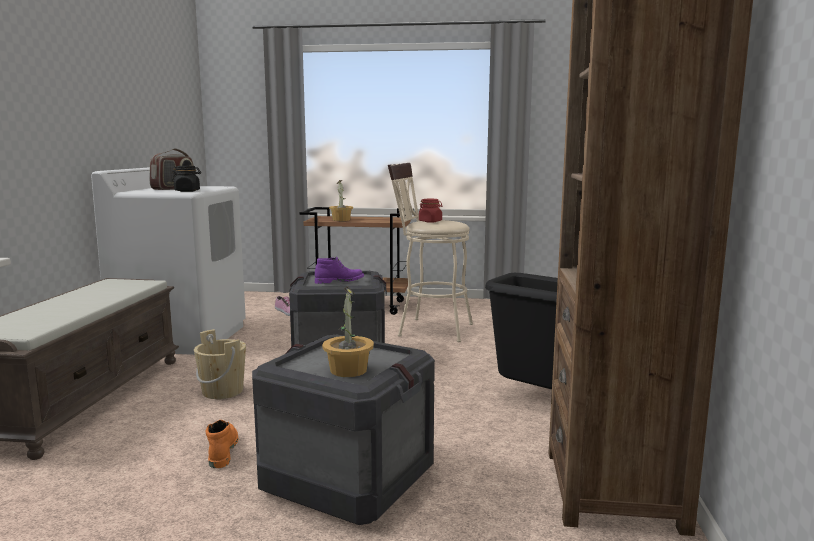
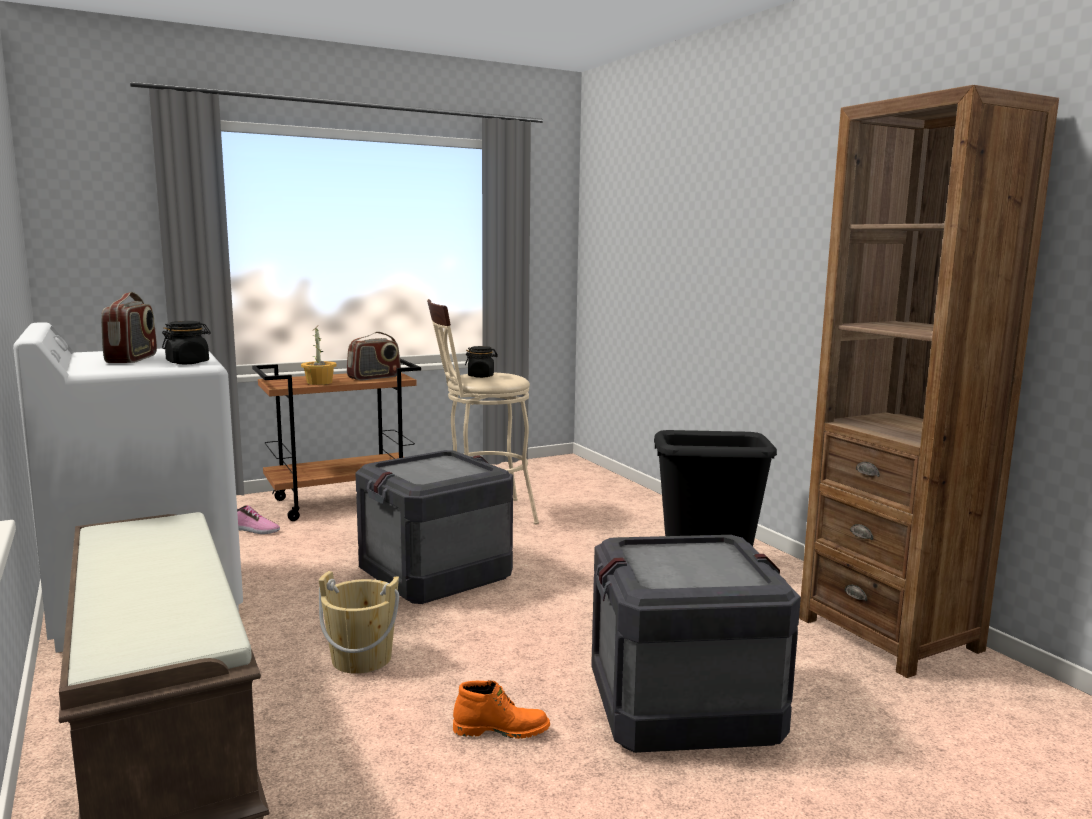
camera: 35 degrees left, 0 degrees up
(222, 451) = (501, 730): orange boot -> orange boot turned 135 degrees clockwise
(339, 281) = (437, 471): purple boot -> none
(348, 370) = (715, 574): potted plant -> none
(382, 220) = (374, 377): none -> radio
(430, 221) = (481, 376): red jar -> black jar

